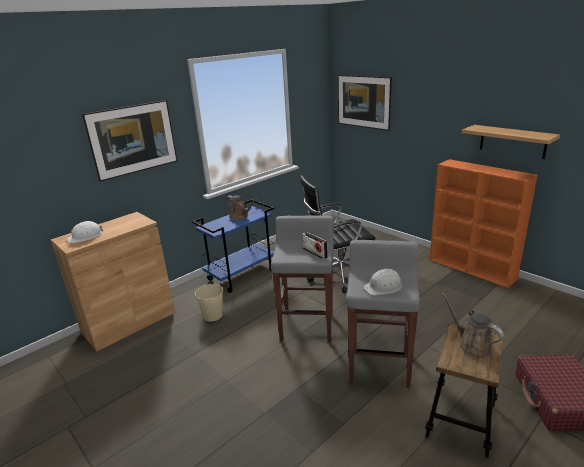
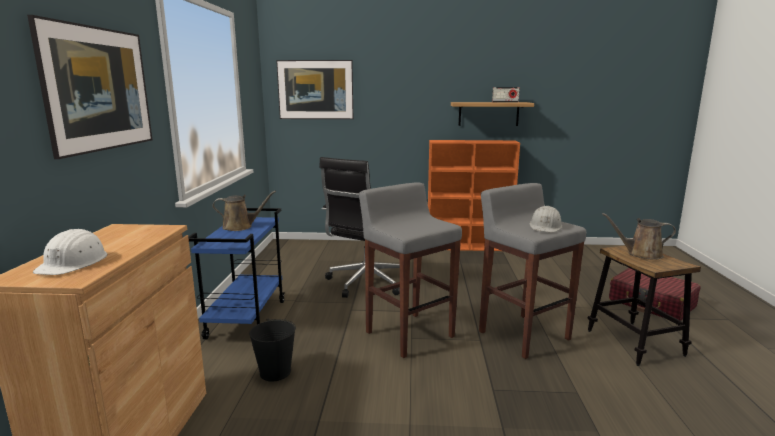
camera: 45 degrees left, 10 degrees down
(212, 315) = (275, 372): beige bucket -> black bucket
(315, 253) = (430, 222): radio -> radio (505, 102)

